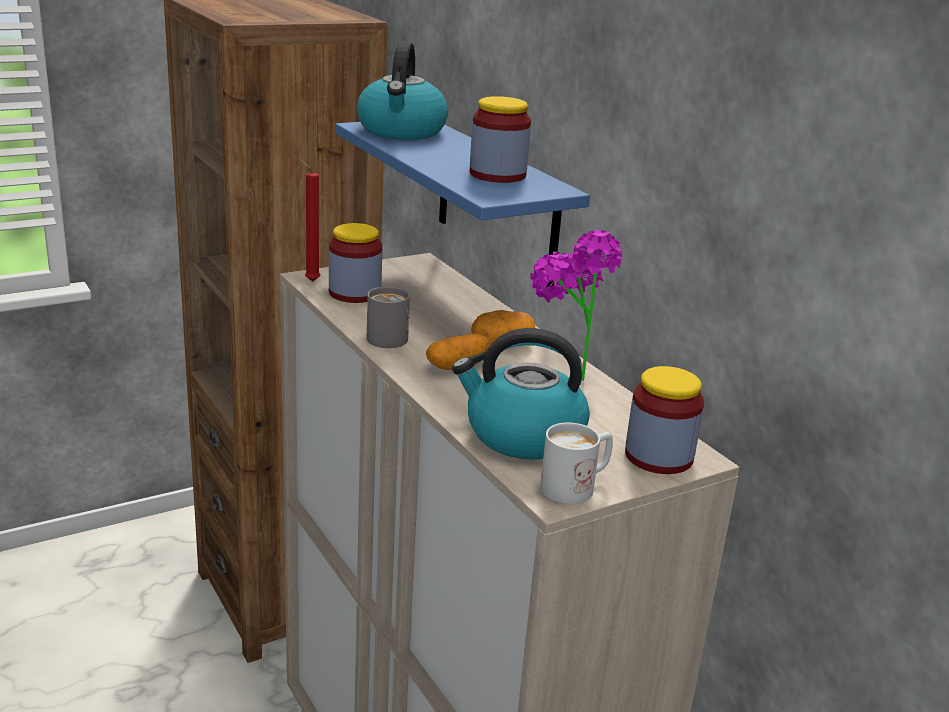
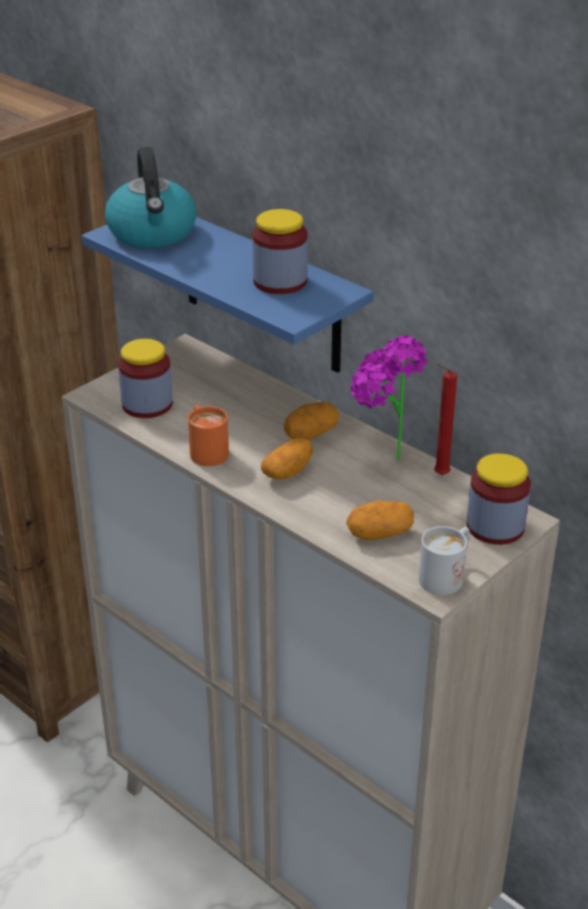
camera: 15 degrees left, 10 degrees up
(310, 281) = (96, 399): red candle -> red candle (438, 475)
(387, 335) = (206, 450): grey mug -> orange mug
(522, 435) = (379, 534): kettle -> potato

